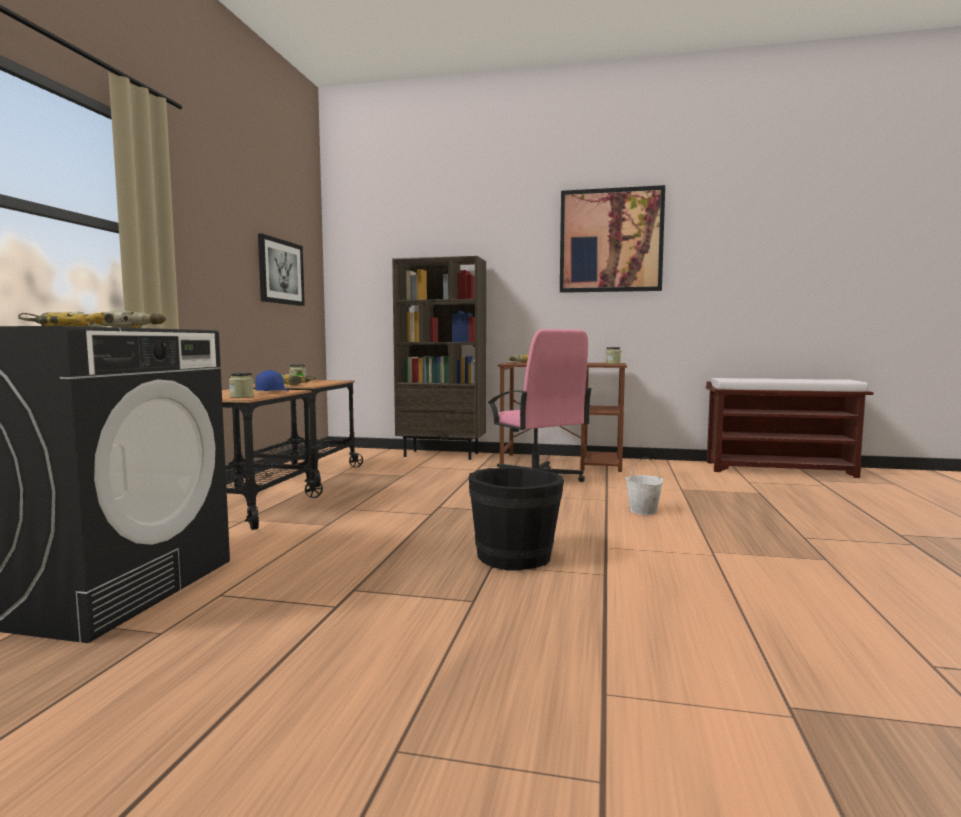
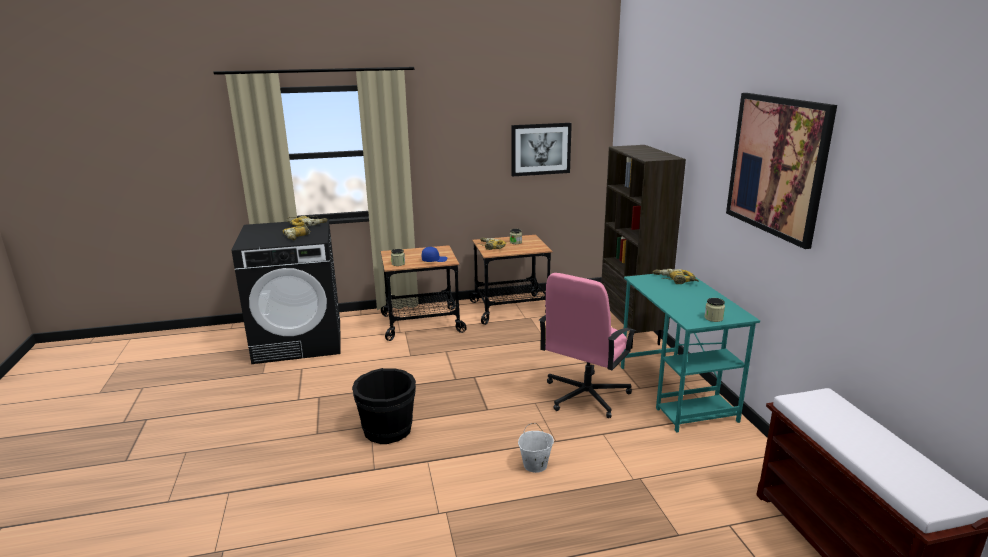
camera: 65 degrees right, 15 degrees up
(563, 463) = (676, 393): brown desk -> turquoise desk

